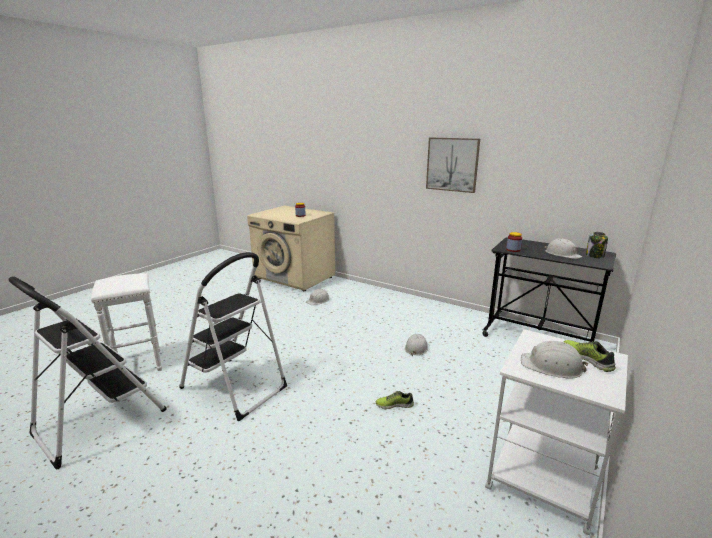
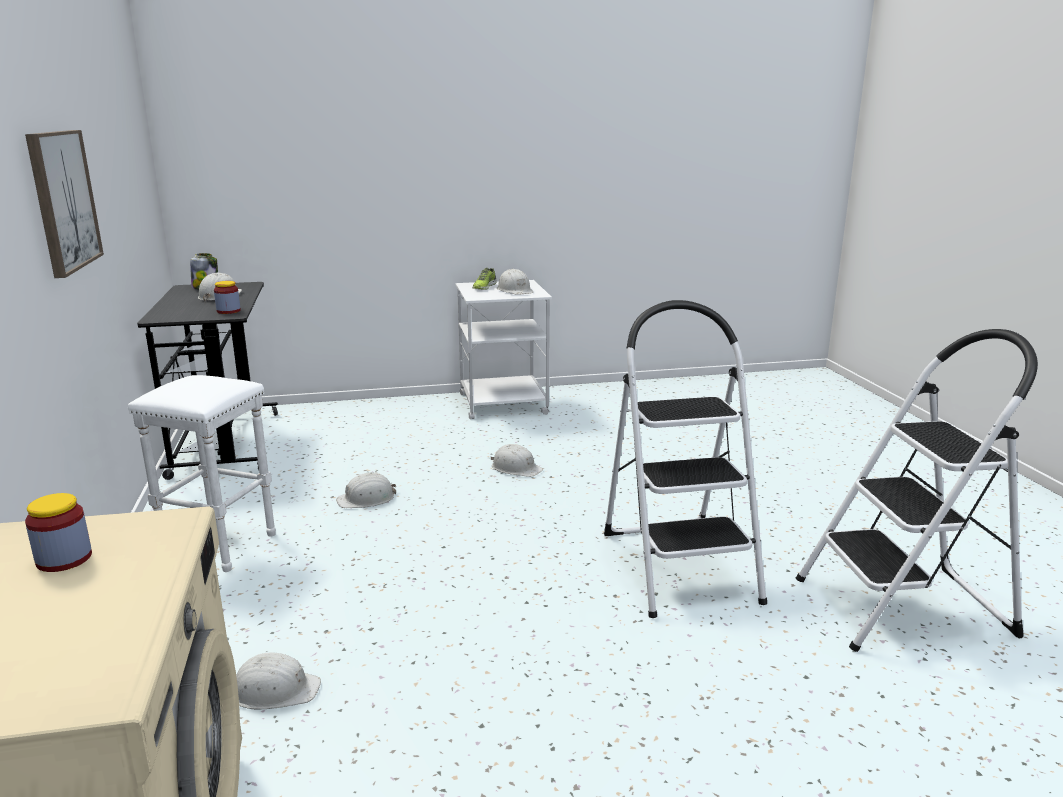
camera: 135 degrees left, 0 degrees up
(137, 364) = (850, 707): white stool -> white stool (220, 547)
(394, 404) = (516, 468): shoe -> white hard hat

